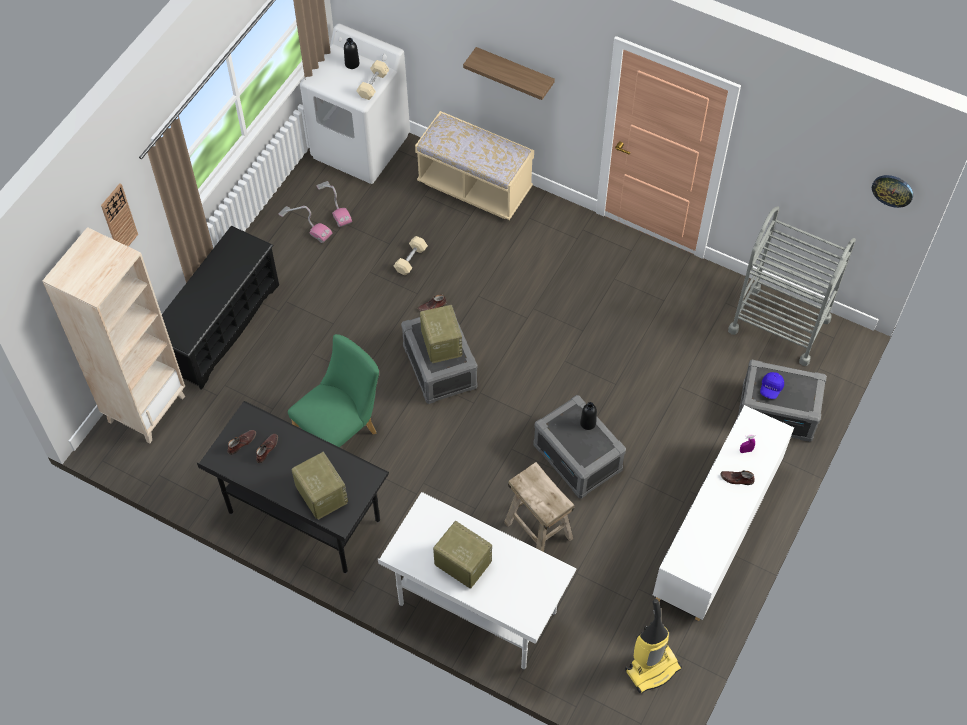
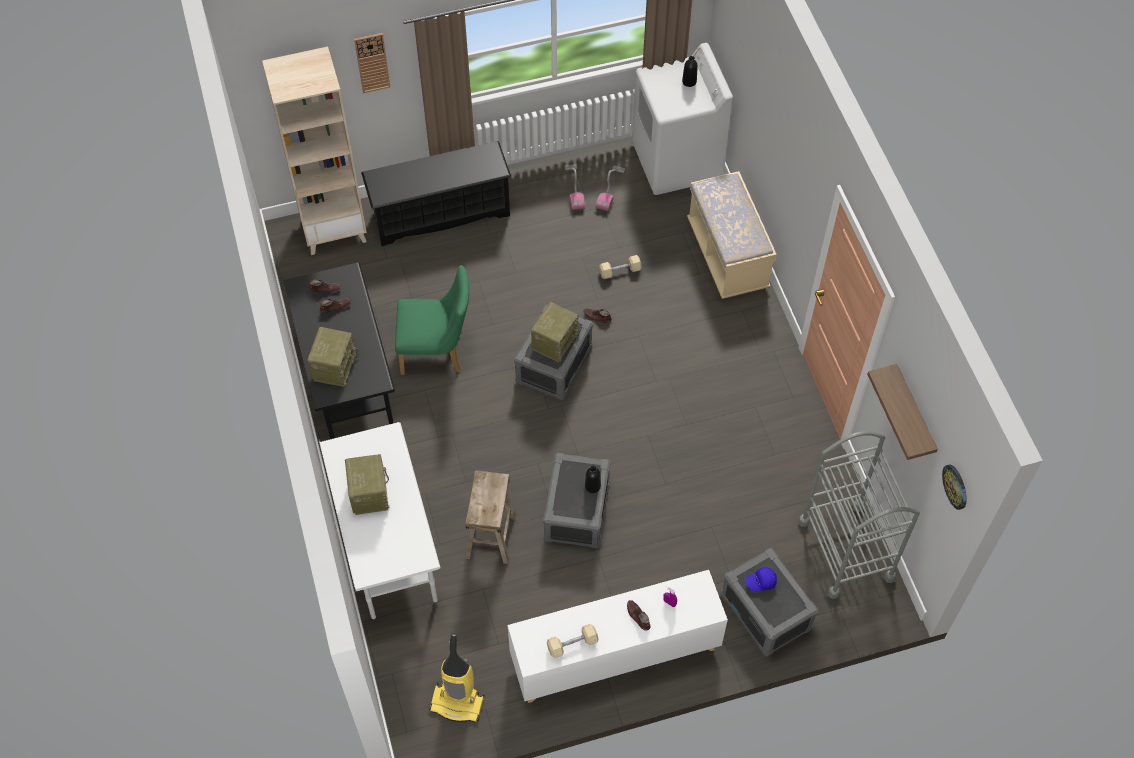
camera: 45 degrees right, 0 degrees up
(373, 85) = (686, 108): beige dumbbell -> beige dumbbell (572, 644)
(514, 72) = (783, 171): shelf -> shelf (913, 414)

